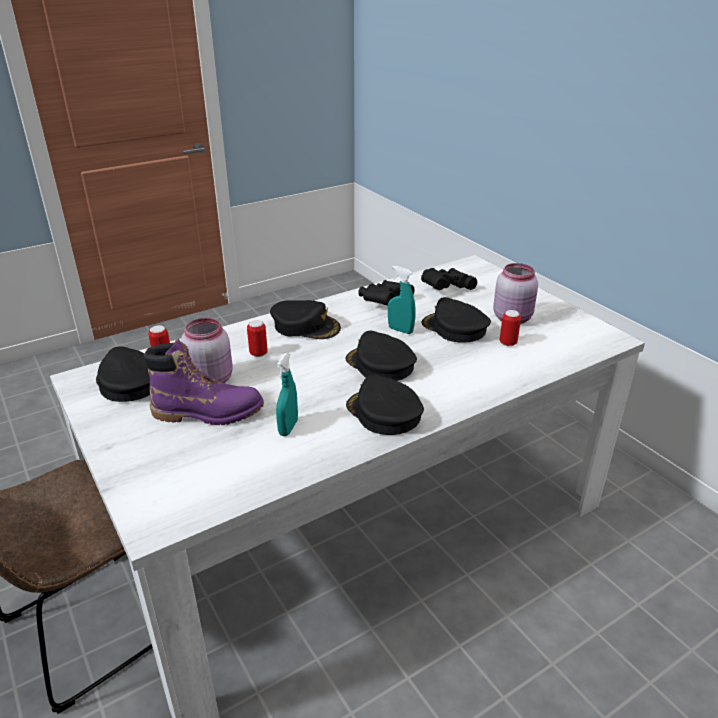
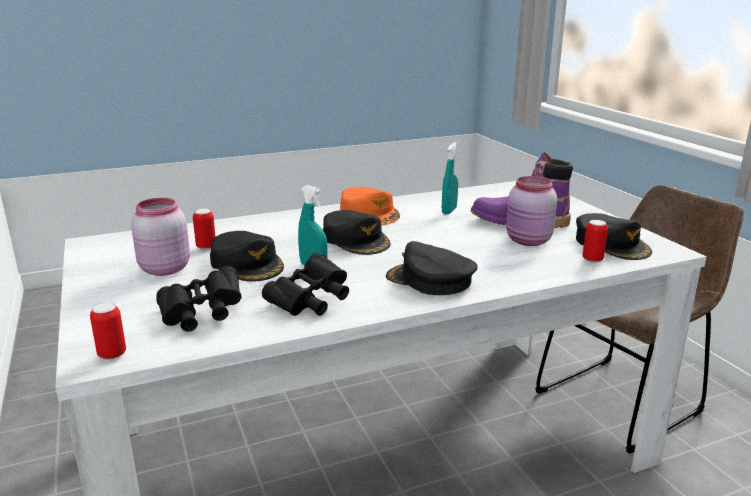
camera: 170 degrees left, 10 degrees down
(258, 353) = (485, 257): can -> can (112, 354)
(383, 413) = (370, 213): black cap -> orange cap

